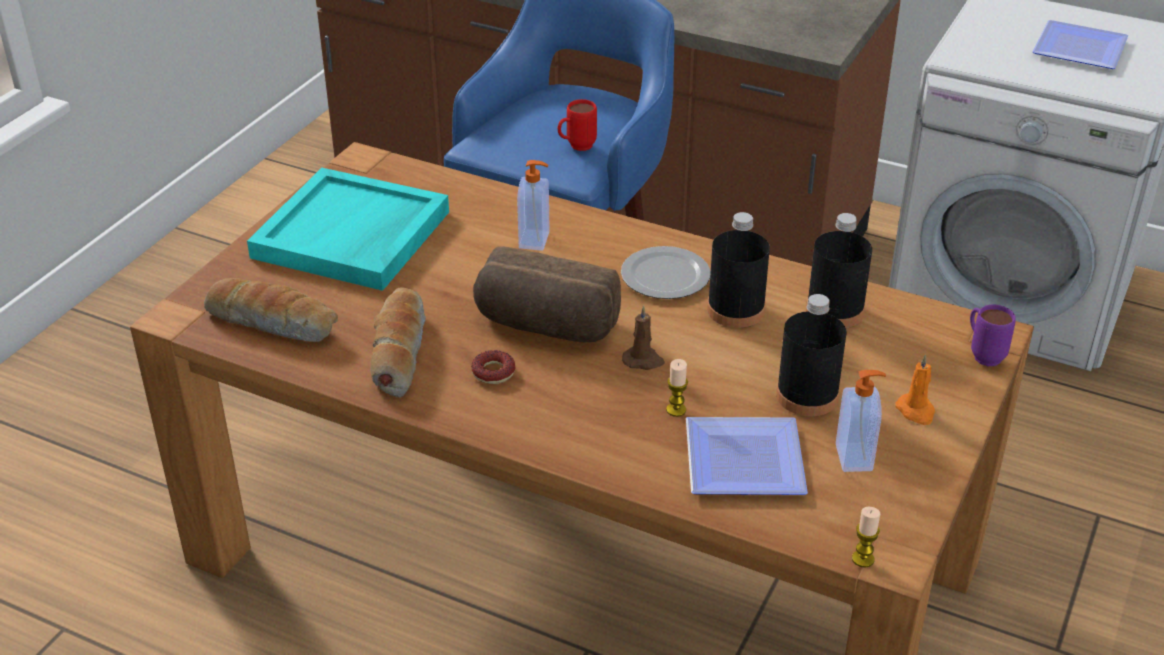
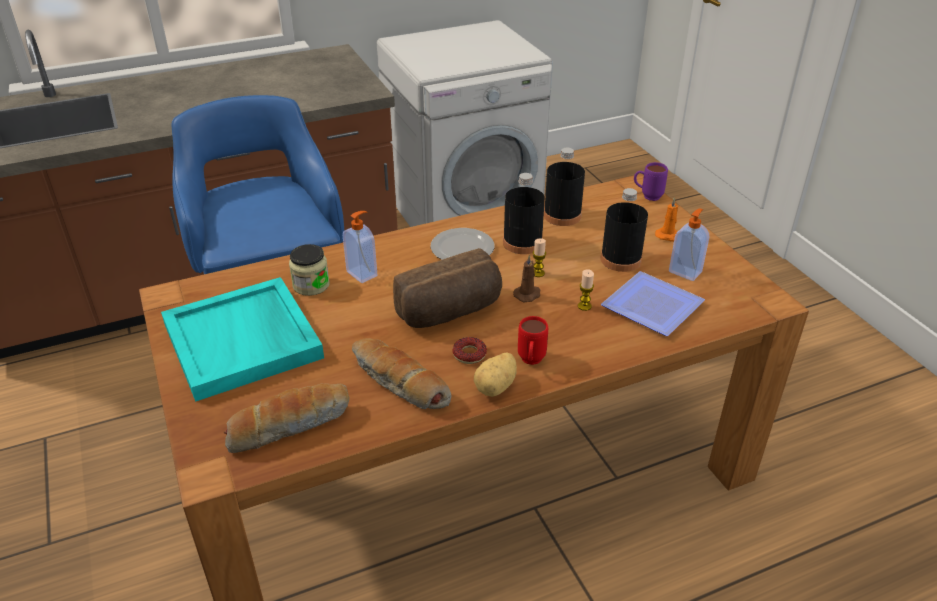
camera: 50 degrees left, 0 degrees up
(463, 415) = (496, 387): none -> potato
(477, 222) = (311, 285): none -> jar
(576, 147) = (292, 214): red mug -> red mug (530, 362)
(863, 559) = (765, 310): candle -> candle (538, 273)
(1076, 50) = (470, 47): plate -> none

